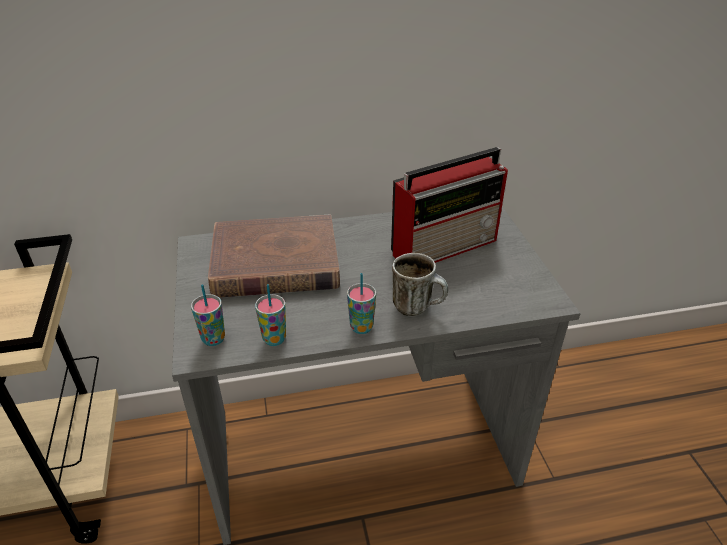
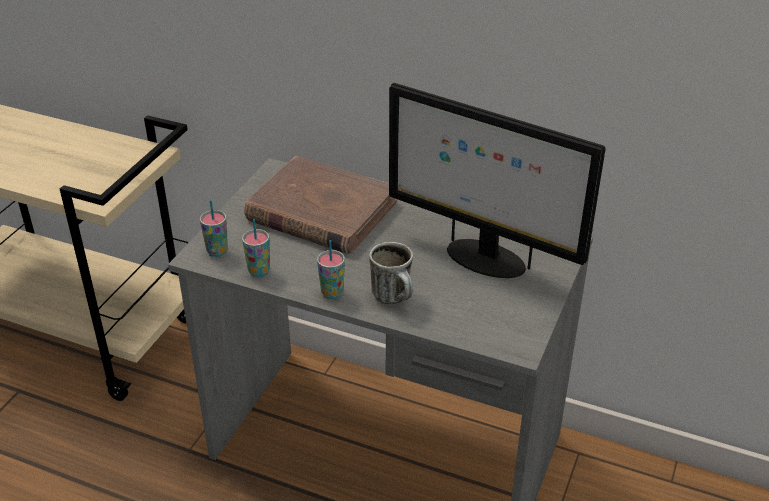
camera: 35 degrees right, 0 degrees up
(446, 246) = (483, 259): radio -> monitor

